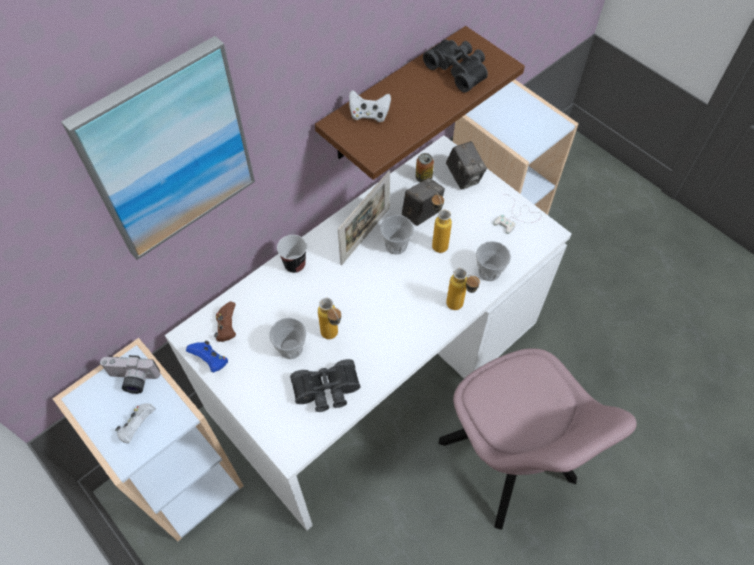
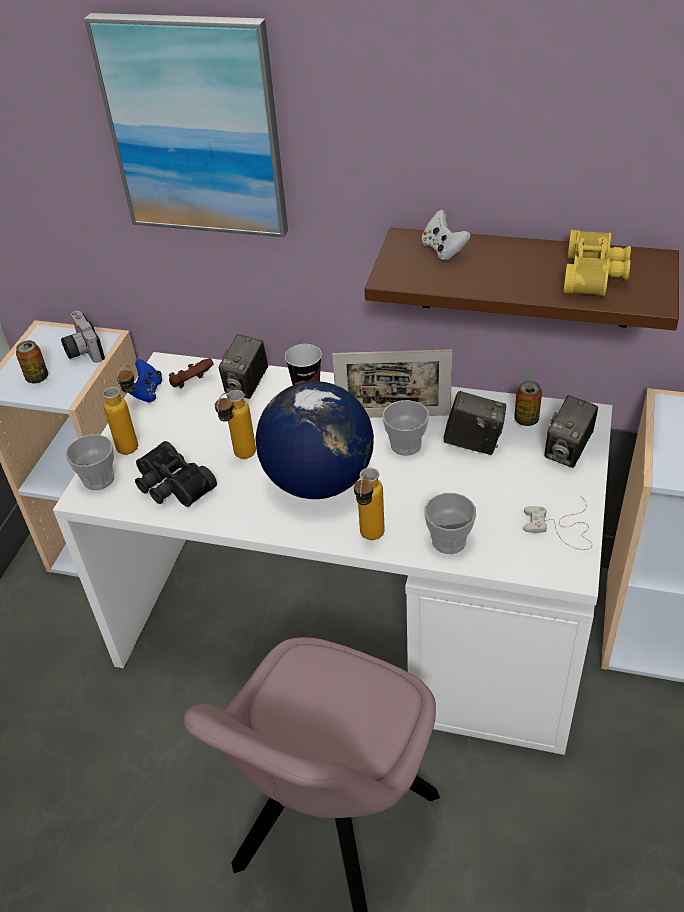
camera: 60 degrees right, 15 degrees down
(138, 426) = (37, 378): white game controller -> can
(261, 297) = (247, 385): none -> camera
(291, 348) = (203, 435): cup -> cup (98, 479)
(390, 306) = (318, 481): none -> globe
(437, 241) = (446, 475): bottle -> bottle (134, 442)
(458, 70) = (595, 275): black binoculars -> yellow binoculars

